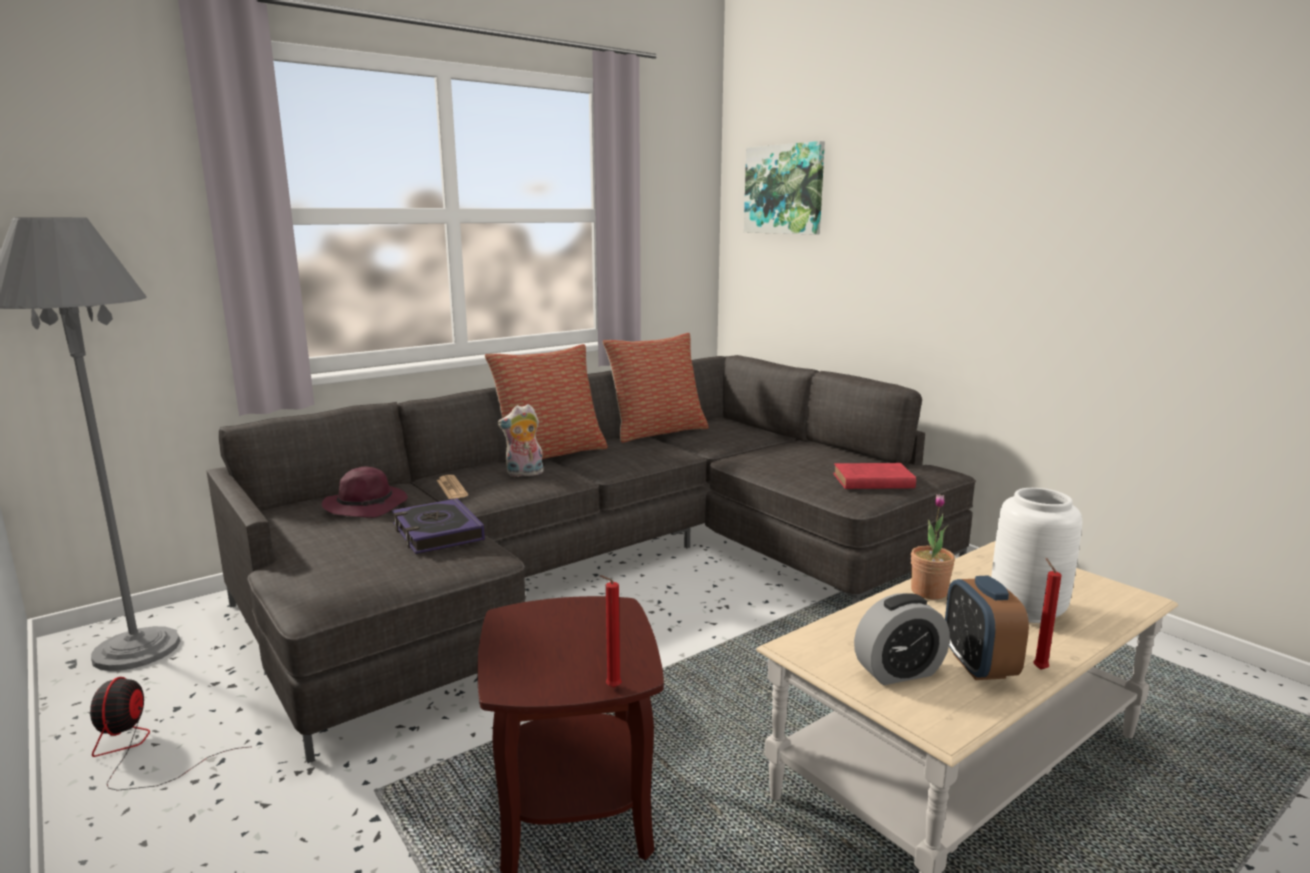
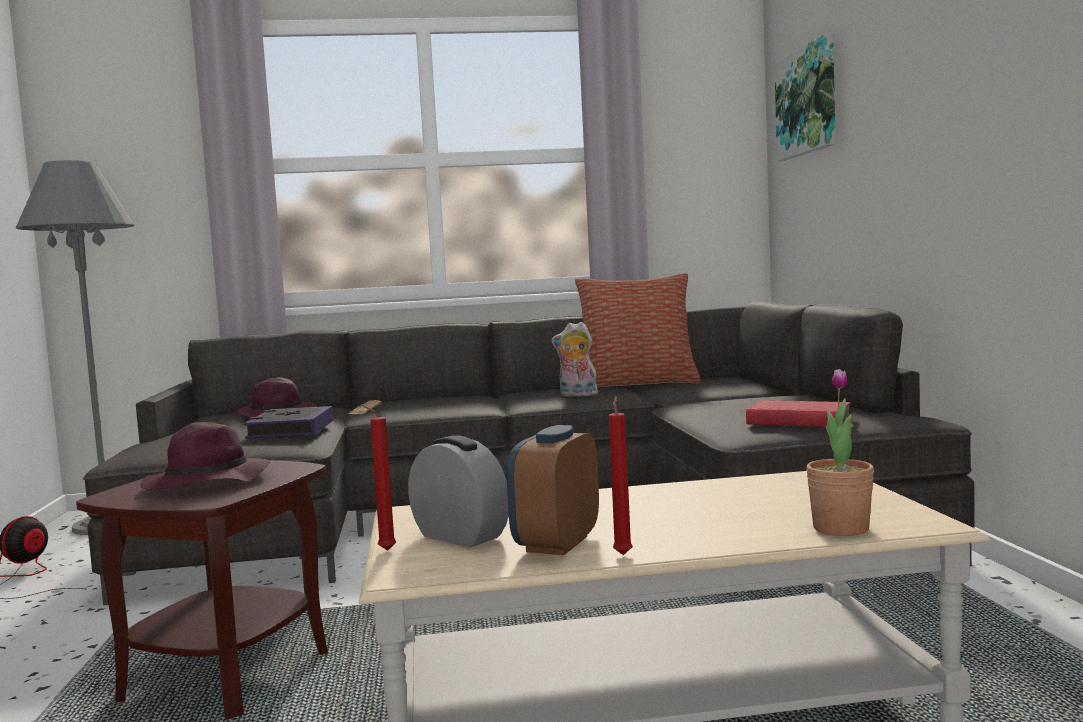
camera: 30 degrees right, 10 degrees down
(524, 474) = (443, 404): plush toy -> plush toy (577, 395)
(550, 453) = (498, 394): pillow -> none
(574, 648) = (206, 484): none -> purple hat
(611, 688) = (173, 505): red candle -> red candle (384, 550)
(898, 672) = (460, 537): alarm clock -> alarm clock turned 150 degrees counterclockwise
(929, 592) = (643, 493): potted plant -> potted plant (840, 528)
(1028, 611) = (731, 517): white vase -> none

